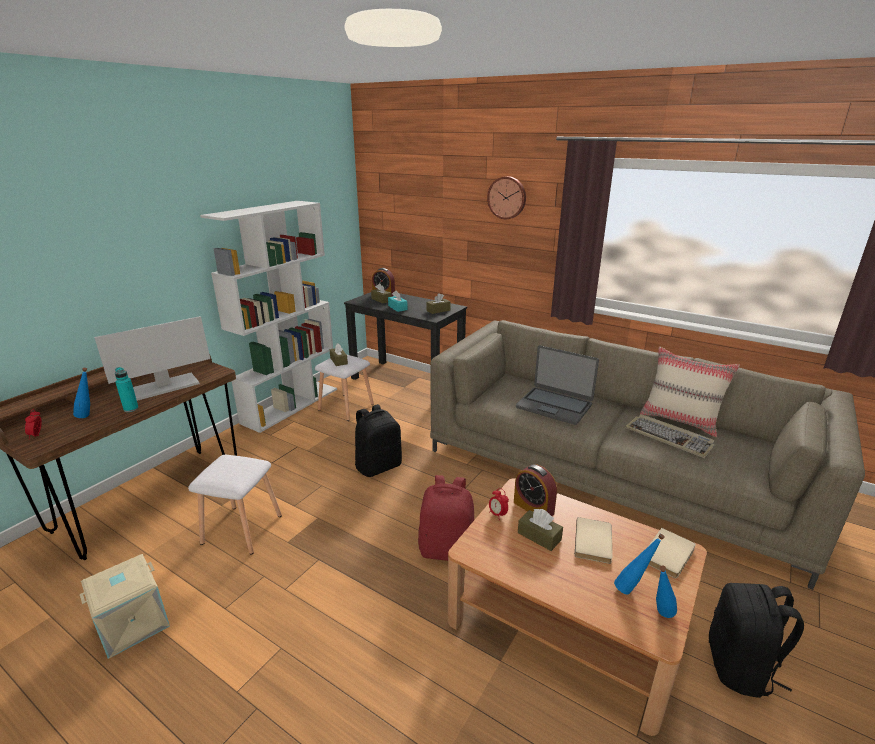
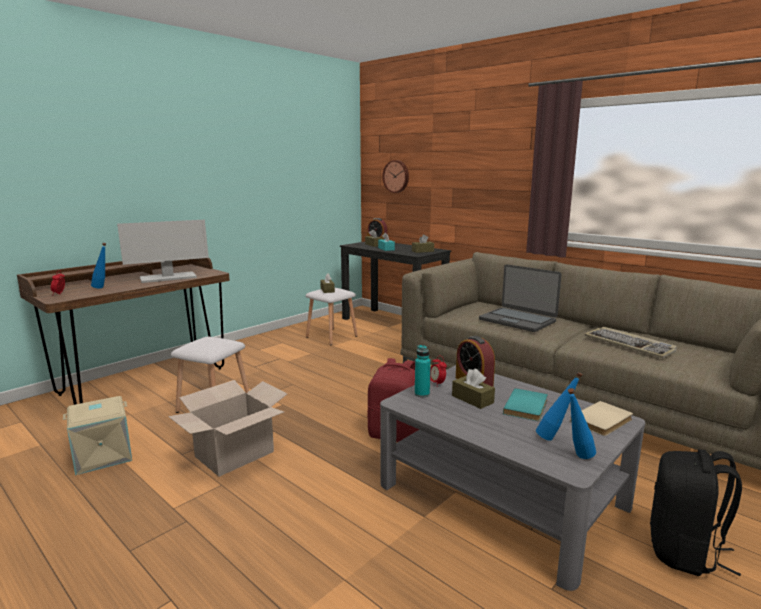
camera: 10 degrees right, 10 degrees down
(131, 409) = (136, 286): turquoise bottle -> turquoise bottle (422, 394)
(284, 600) = (234, 454): none -> cardboard box
(291, 405) = (283, 332): white bookcase -> none
(378, 466) = (348, 376): black backpack -> none
(507, 197) = (487, 145): wall clock -> wall clock (396, 176)
(567, 619) = (502, 495): brown coffee table -> grey coffee table
(595, 542) = (527, 407): beige book -> turquoise book
(680, 420) = (646, 336): beige pillow -> none

